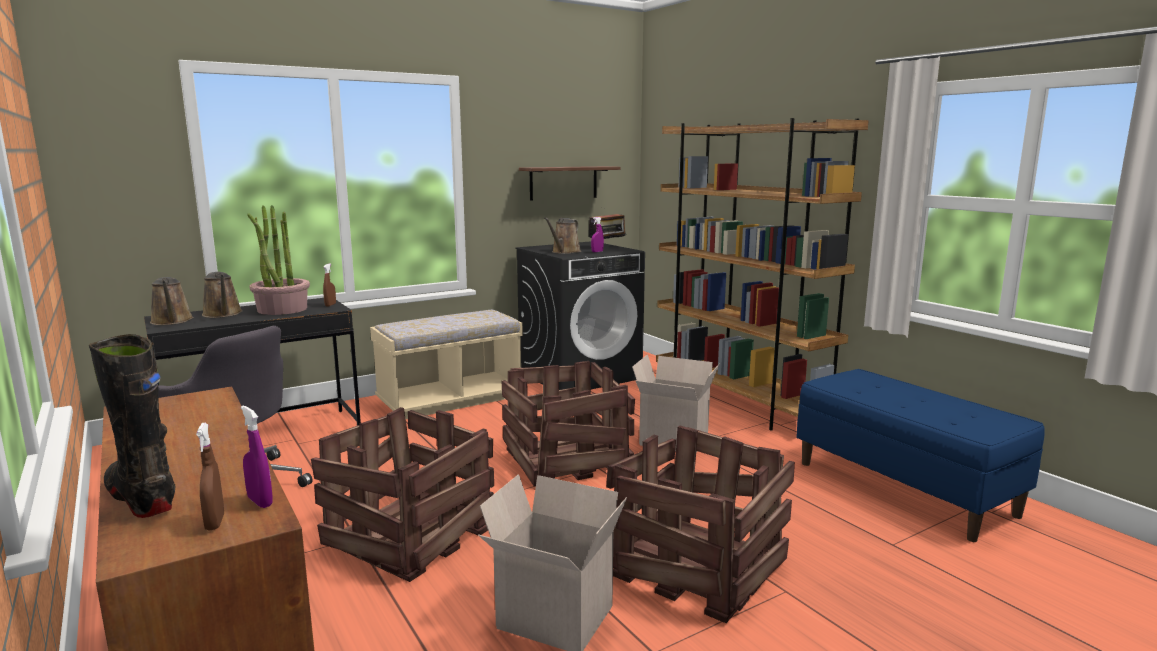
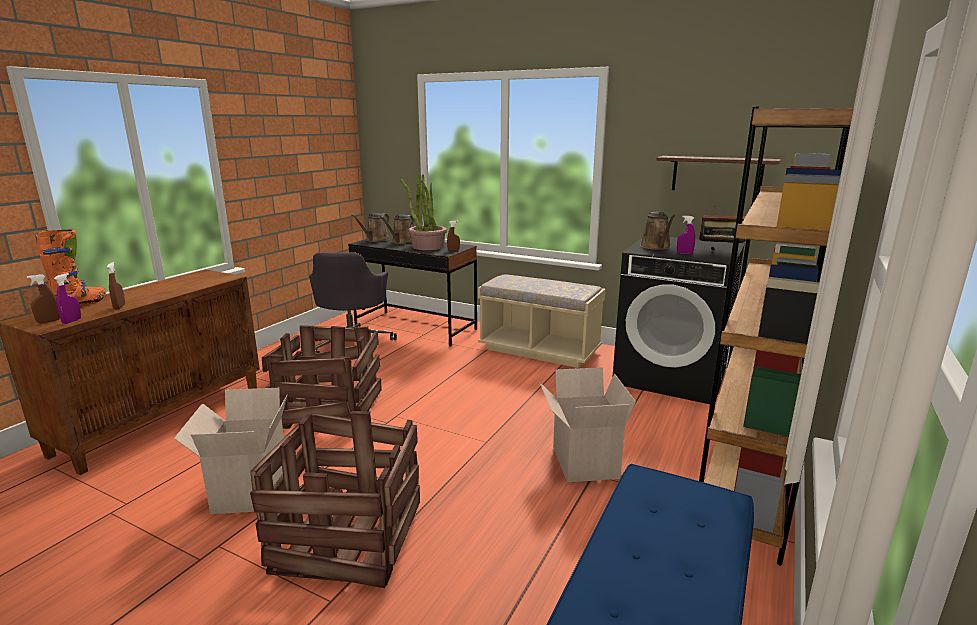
camera: 60 degrees right, 5 degrees up
(141, 498) = (81, 304): black boot -> orange boot
(237, 466) = (119, 307): none -> brown spray bottle
(564, 252) = (656, 247): brown watering can -> brown watering can turned 90 degrees counterclockwise
(564, 460) = (484, 424): crate -> none

